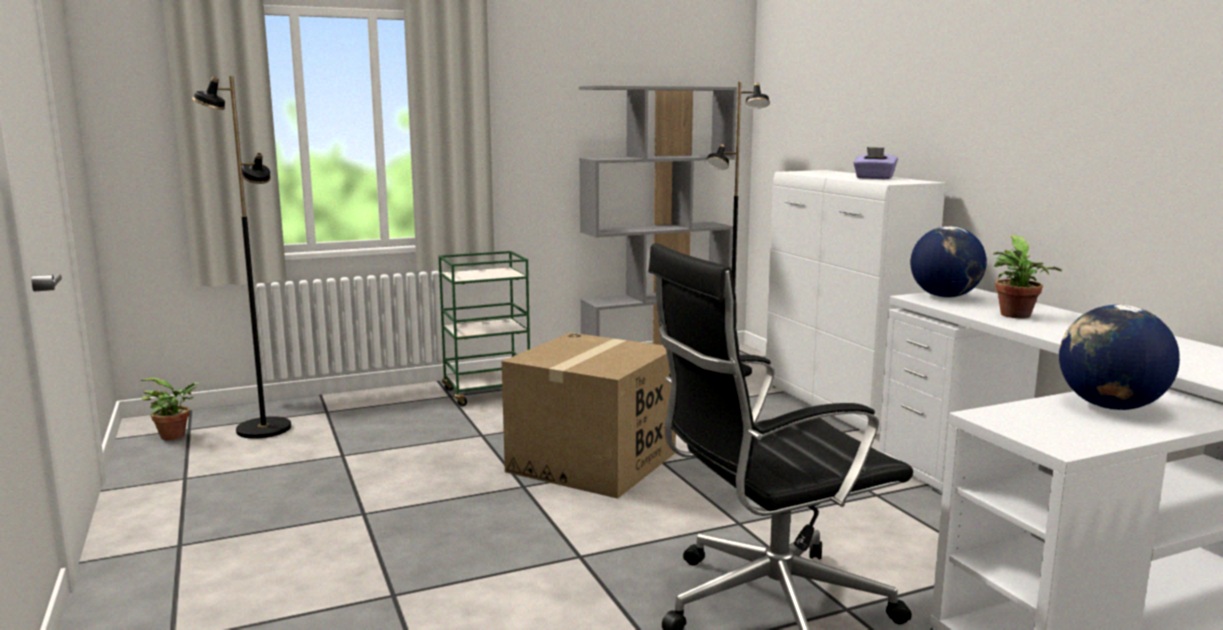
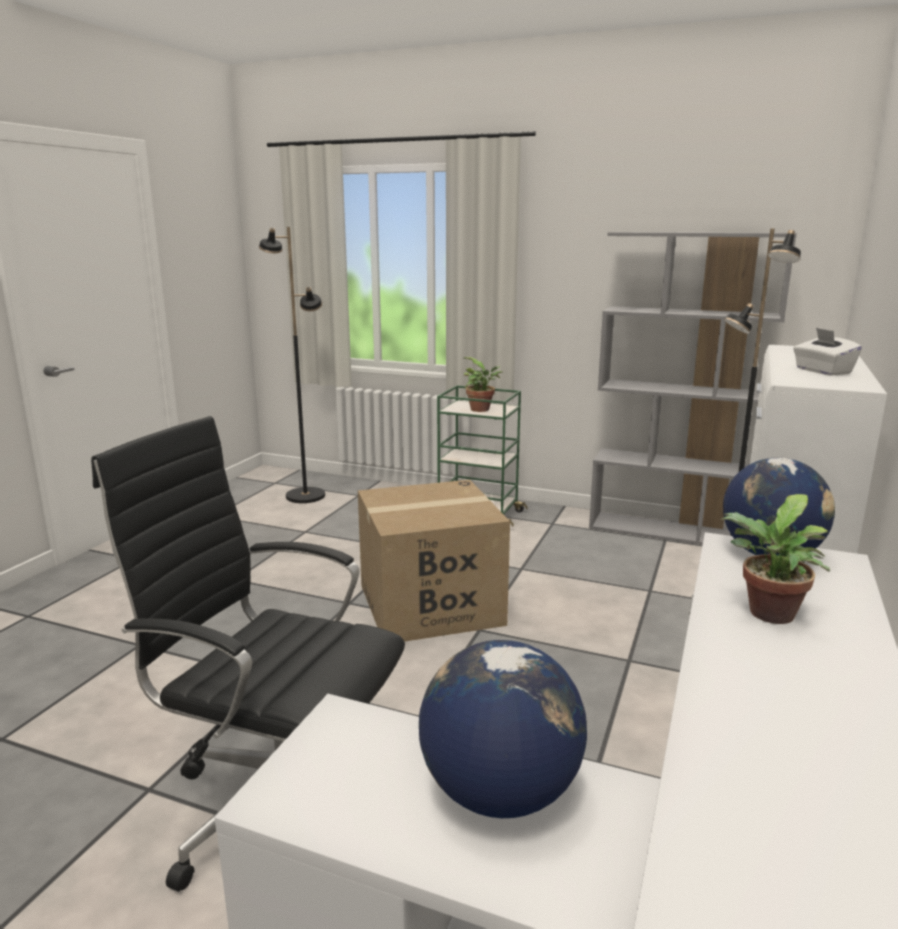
camera: 45 degrees right, 5 degrees up
(176, 436) = (261, 485): potted plant -> potted plant (482, 410)
(874, 178) = (822, 371): purple tissue box -> white tissue box

